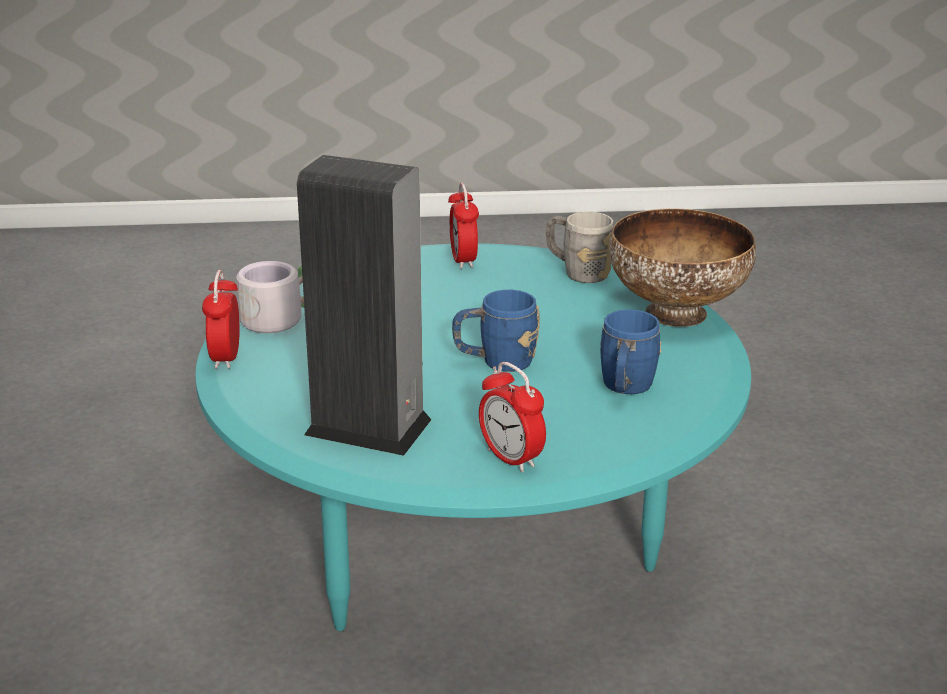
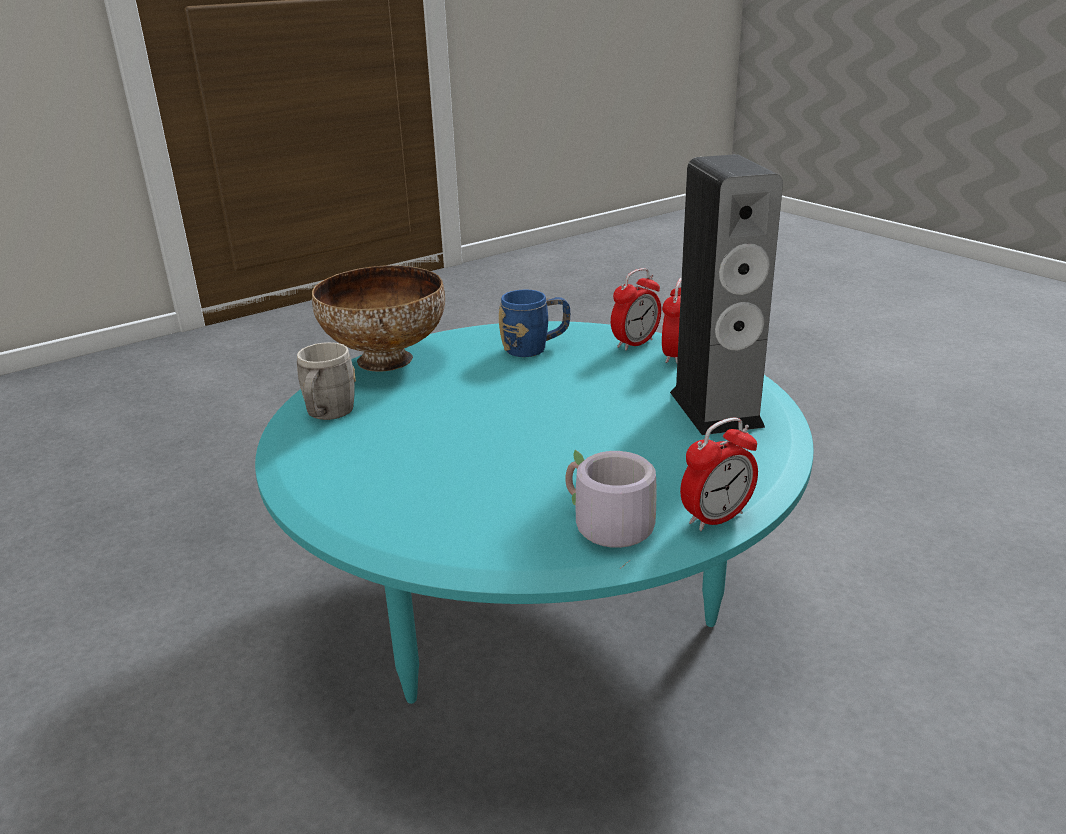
camera: 120 degrees left, 0 degrees up
(463, 260) = (343, 479): alarm clock -> alarm clock (635, 343)
(496, 362) = (552, 397): blue mug -> none

